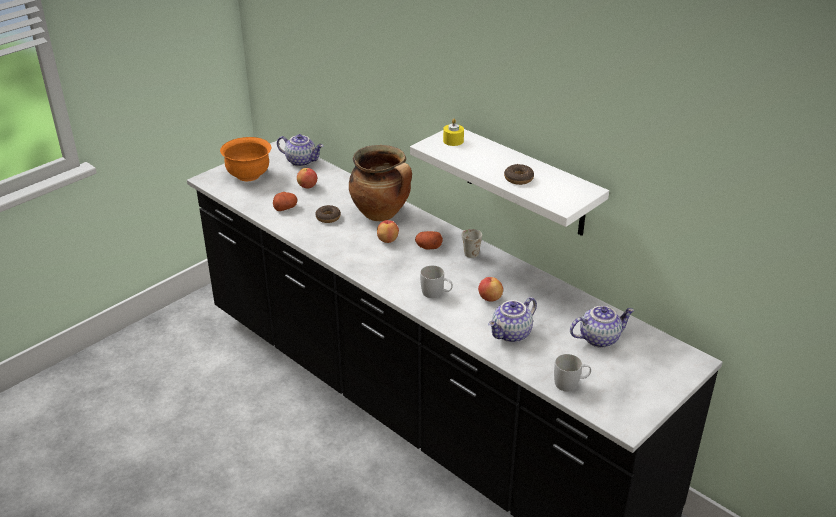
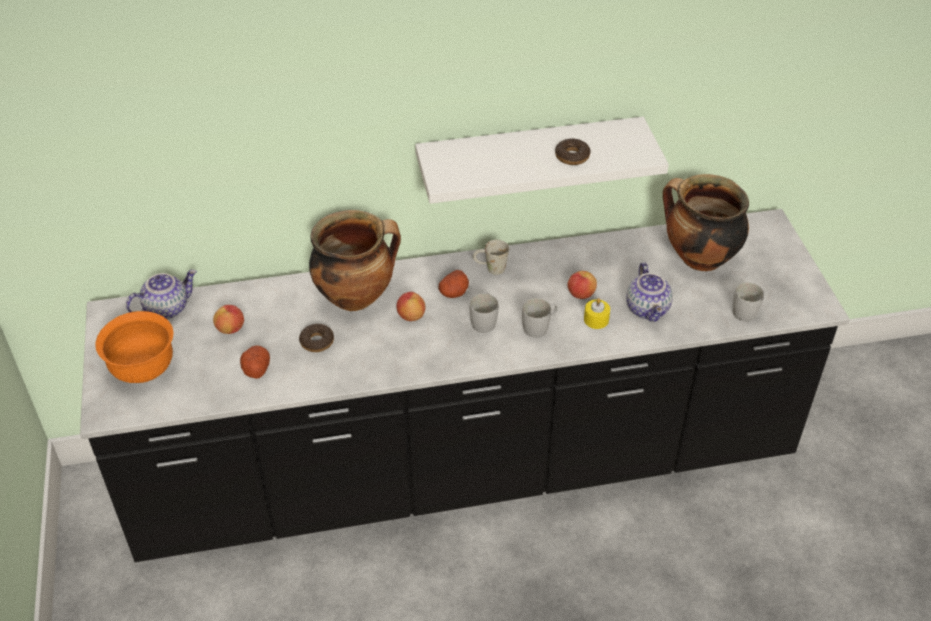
camera: 55 degrees left, 10 degrees up
(416, 269) = (484, 320): none -> white mug
(453, 141) = (452, 160): yellow candle -> yellow candle (596, 319)
(599, 338) = (698, 258): teapot -> cooking pot

